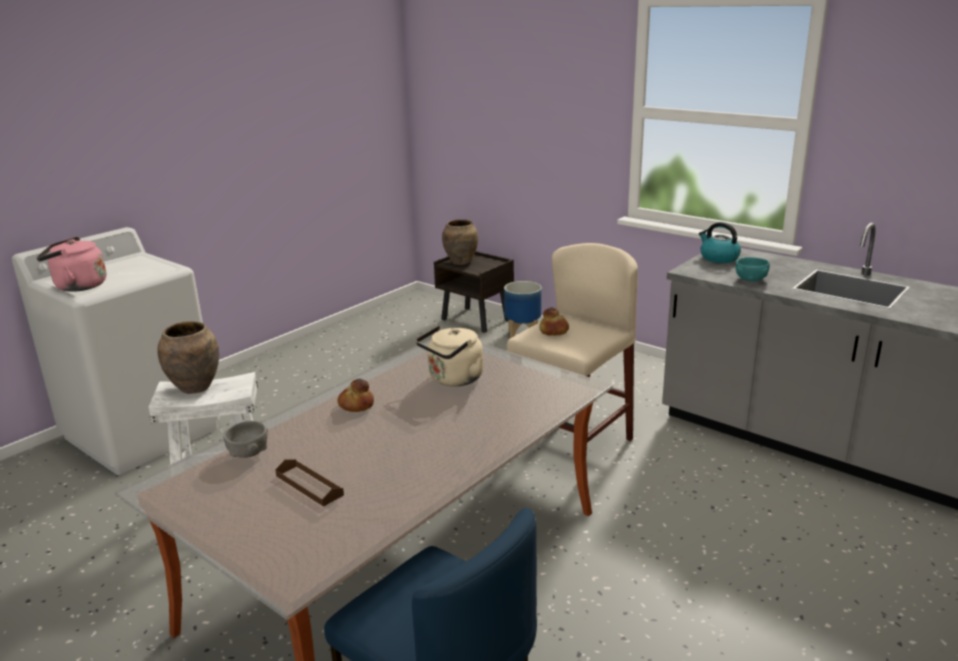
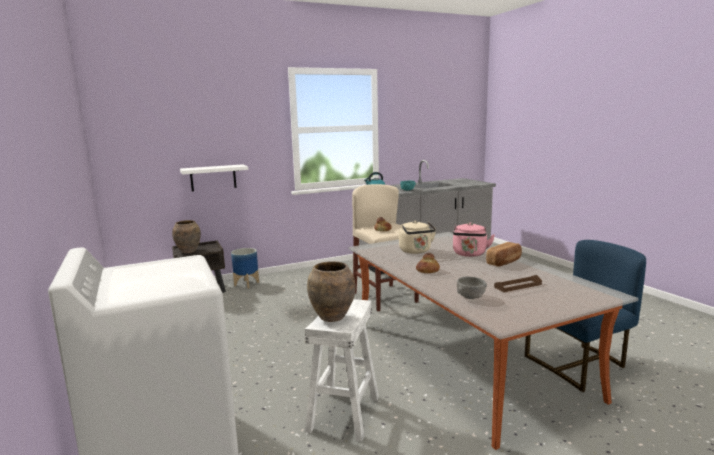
camera: 65 degrees left, 10 degrees down
(77, 286) = (170, 288): pink kettle -> pink kettle (469, 254)
(437, 461) = (505, 262): none -> bread
(519, 169) = (213, 178): none -> white shelf

